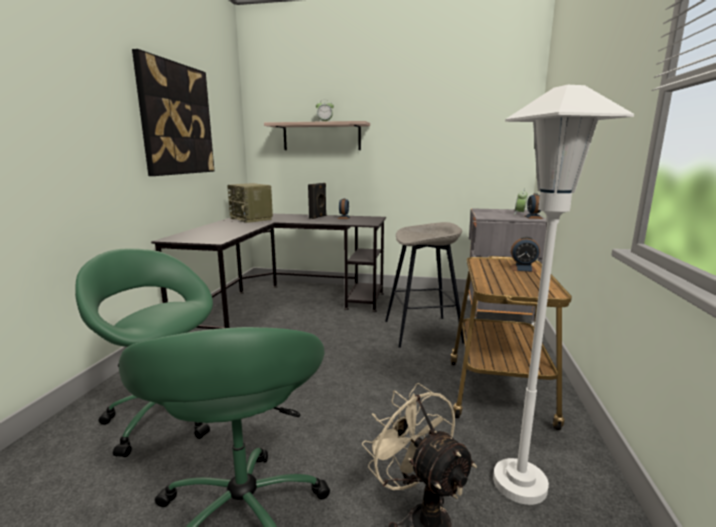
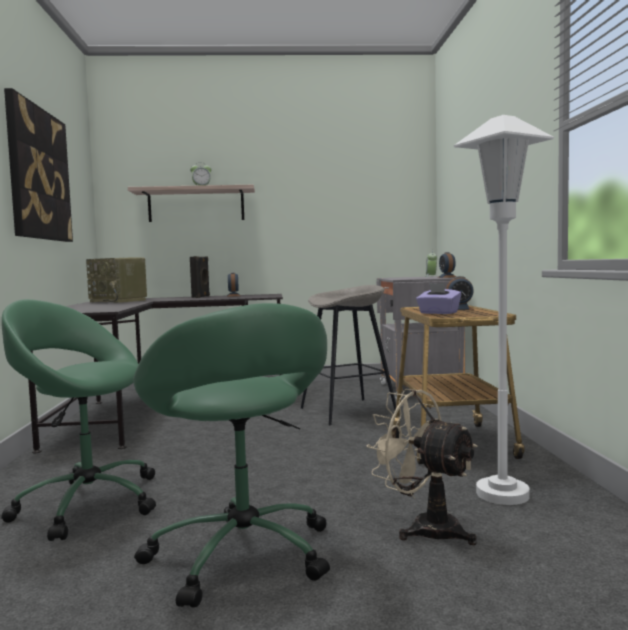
camera: 15 degrees left, 10 degrees down
(492, 279) = (438, 313): none -> purple tissue box

